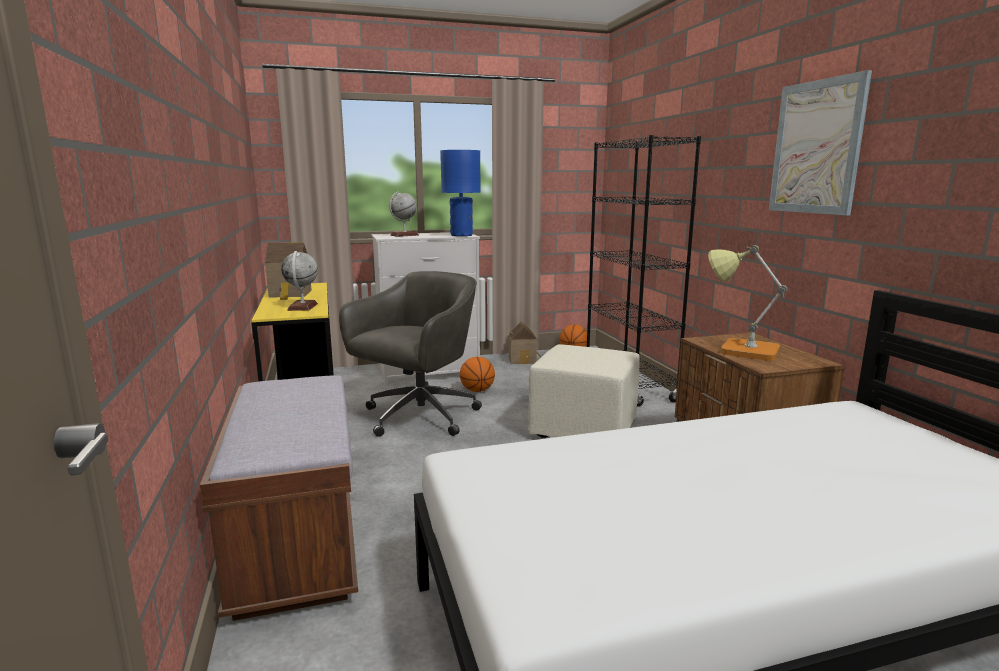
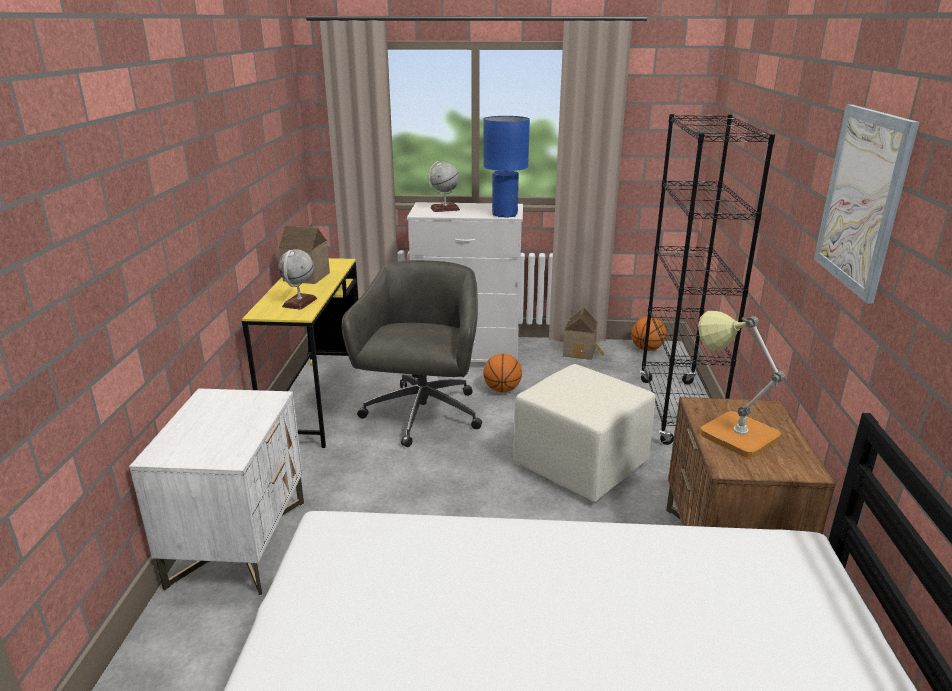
camera: 20 degrees right, 10 degrees up
(297, 543) = (239, 542): brown bench -> white nightstand
(418, 417) = (422, 416): grey office chair -> grey office chair turned 45 degrees counterclockwise

